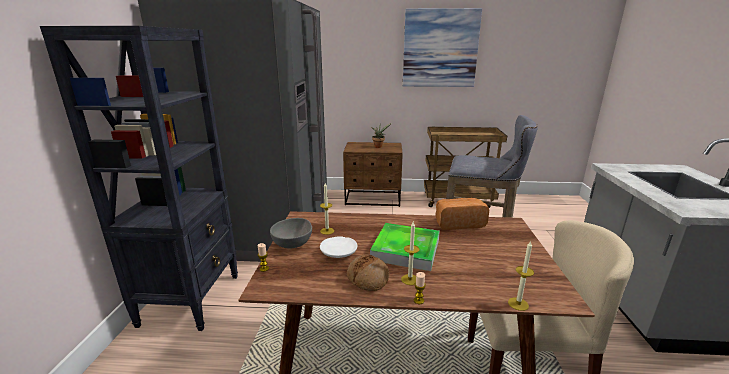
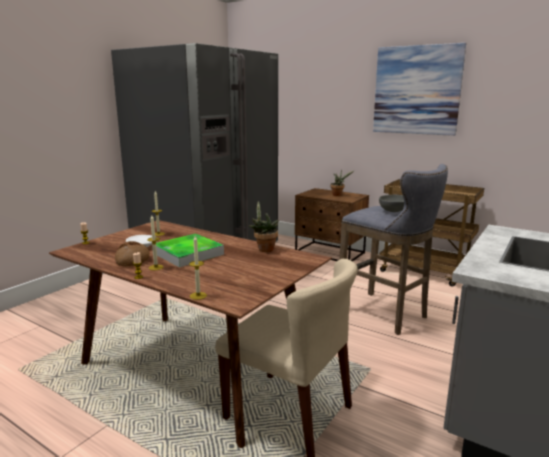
camera: 30 degrees right, 5 degrees down
(192, 299) = (106, 287): black bookcase -> none
(294, 244) = (124, 236): grey bowl -> grey bowl (394, 211)
(458, 223) = (264, 249): bread -> potted plant

